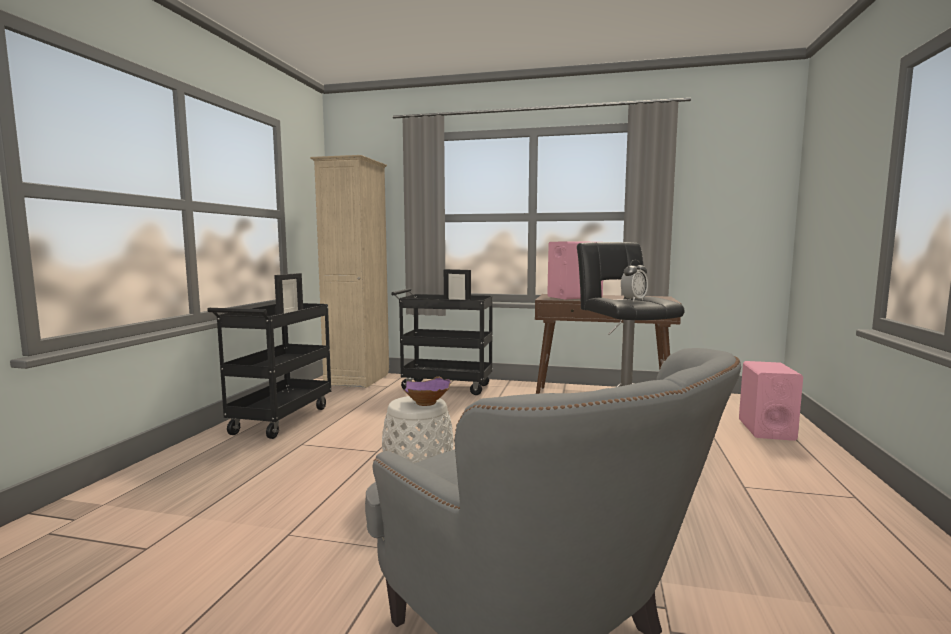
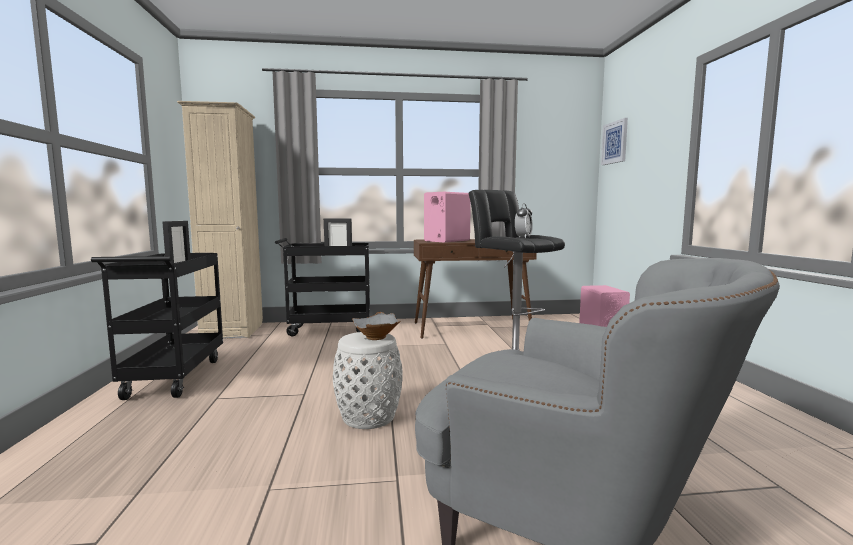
camera: 20 degrees left, 0 degrees up
(428, 403) = (378, 337): purple bowl -> grey bowl
(813, 173) = (615, 142): none -> picture

